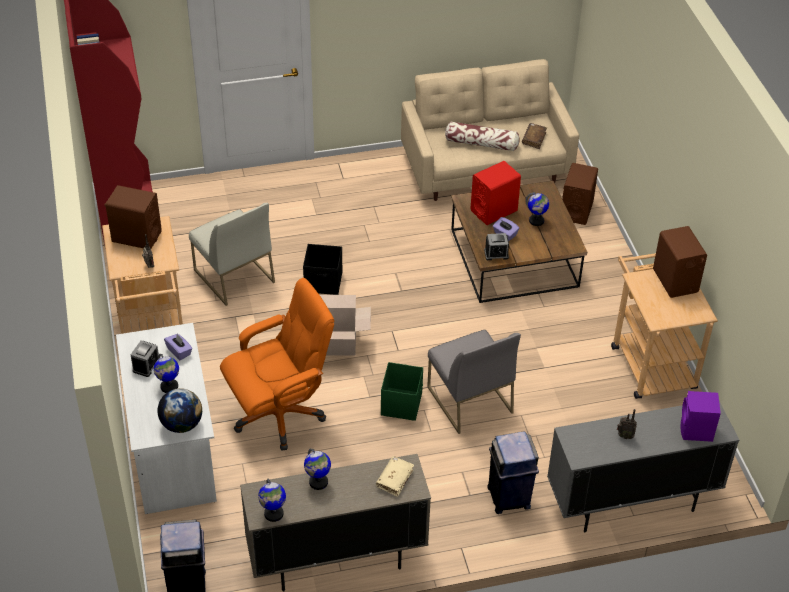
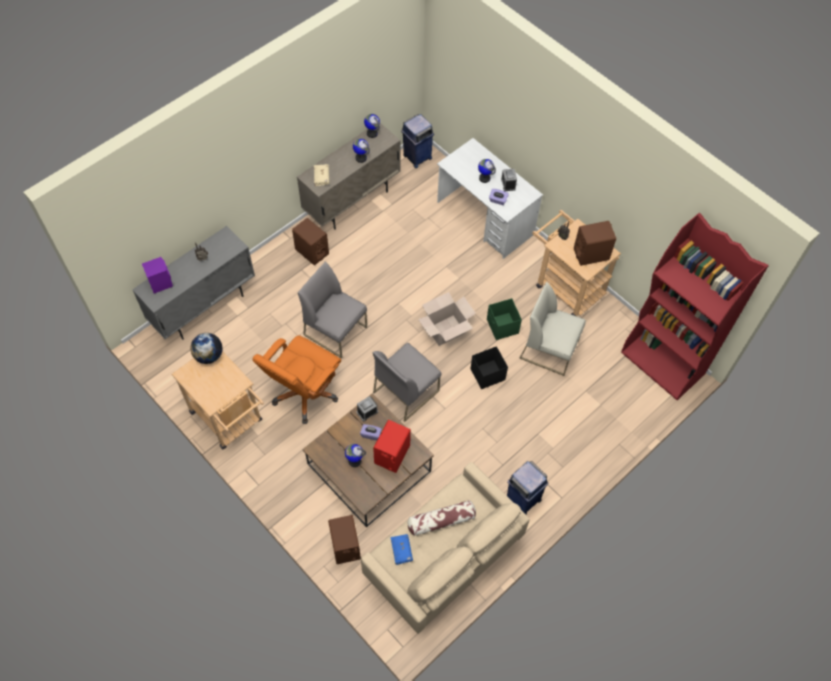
camera: 150 degrees right, 15 degrees up
(181, 424) = (459, 161): globe -> globe (209, 355)
(280, 414) = (442, 267): orange office chair -> orange office chair (304, 394)
(402, 404) = (375, 308): green storage box -> green storage box (502, 327)
(426, 305) = (406, 391): none -> grey chair
(508, 498) = (278, 278): blue trash can -> blue trash can (522, 499)
(534, 139) = (401, 550): brown book -> blue book
(675, 281) = (211, 393): brown speaker -> brown speaker (312, 251)

